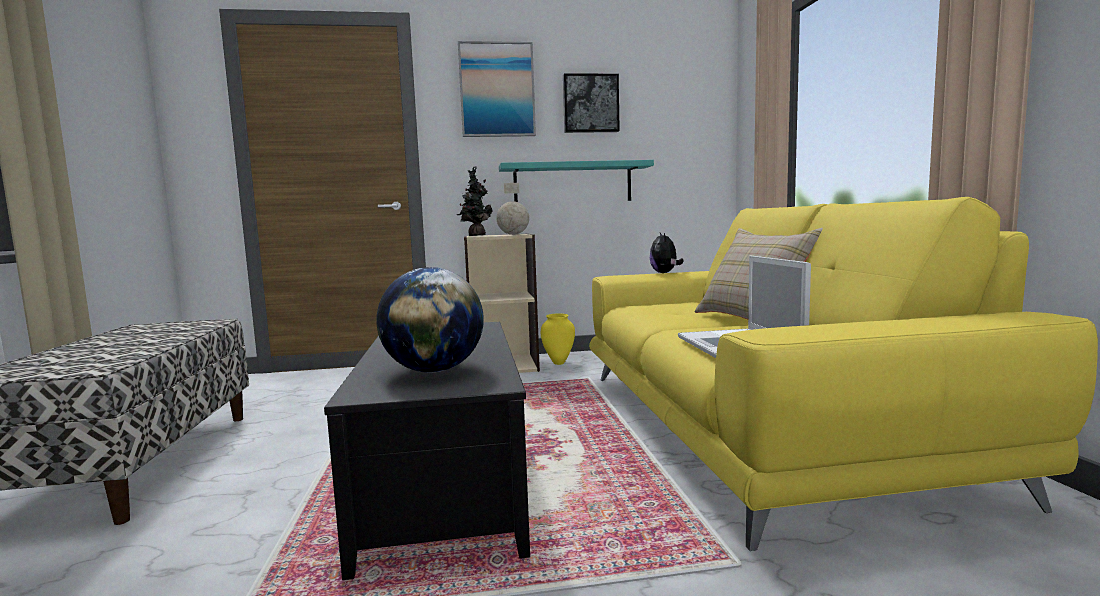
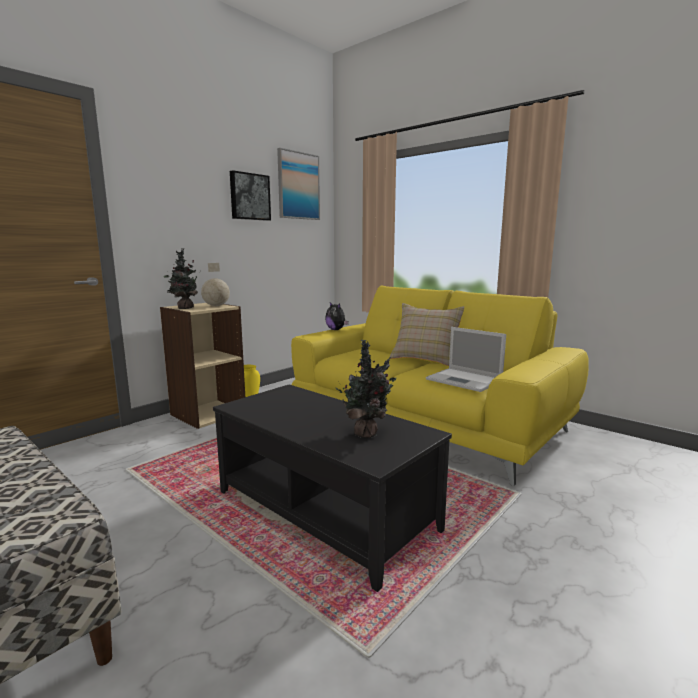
camera: 40 degrees left, 5 degrees up
(434, 370) = (366, 433): globe -> potted plant
(497, 90) = (179, 177): picture -> picture (298, 186)
(573, 183) = (239, 260): turquoise shelf -> none

